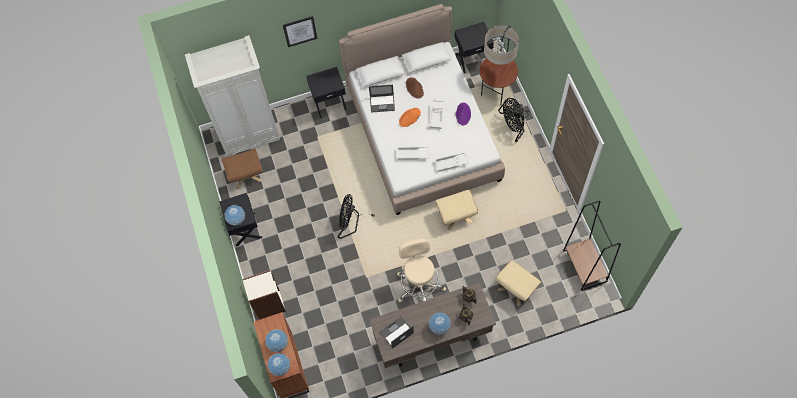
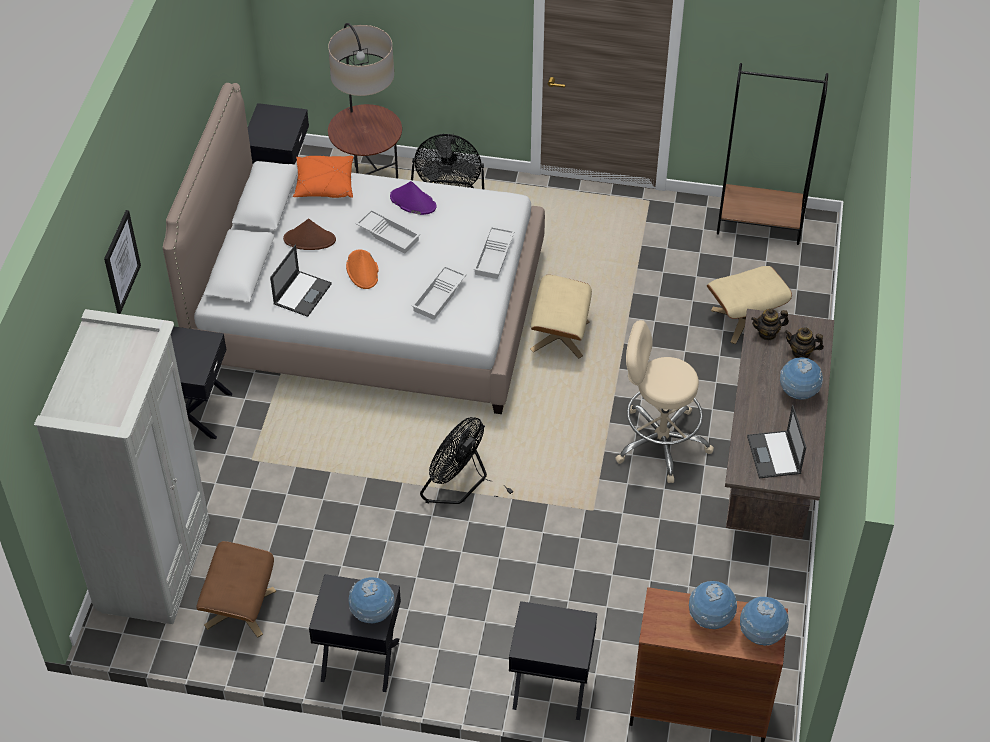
camera: 65 degrees left, 15 degrees down
(268, 305) = (550, 688): bookcase -> black nightstand
(352, 220) = (466, 483): black fan -> black fan turned 90 degrees clockwise
(450, 75) = (324, 185): none -> orange pillow

